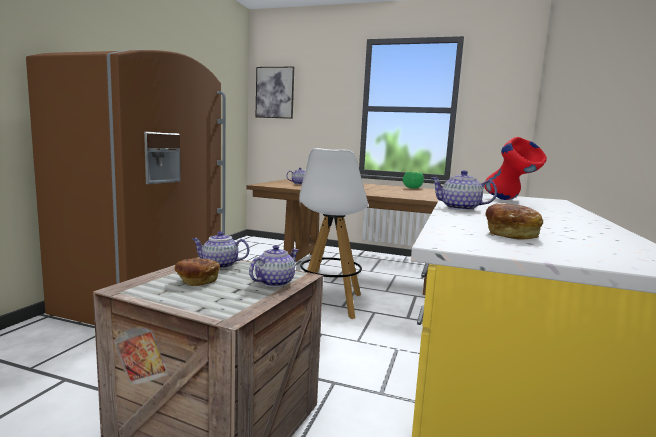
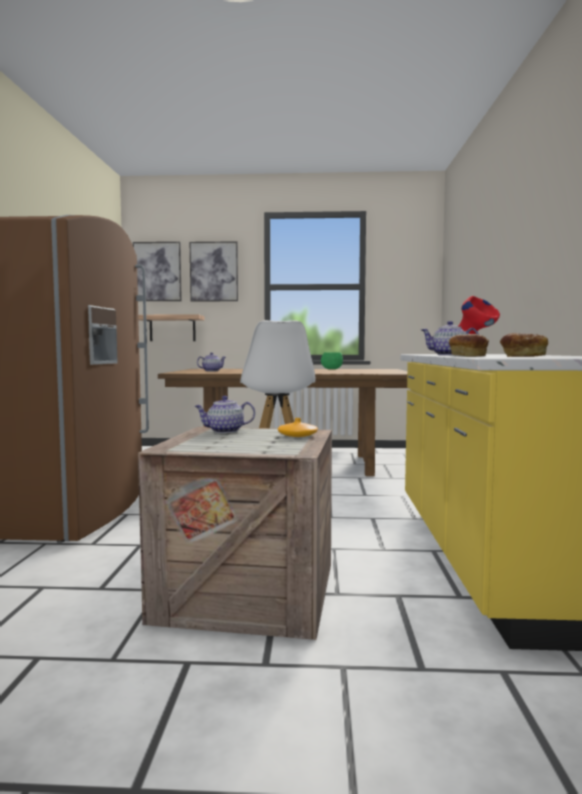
camera: 15 degrees left, 5 degrees down
(196, 280) = (224, 440): bread -> bread (467, 356)
(274, 282) = (297, 436): teapot -> orange vase
(284, 142) = (172, 328): none -> shelf
(320, 93) = (214, 271): none -> picture

